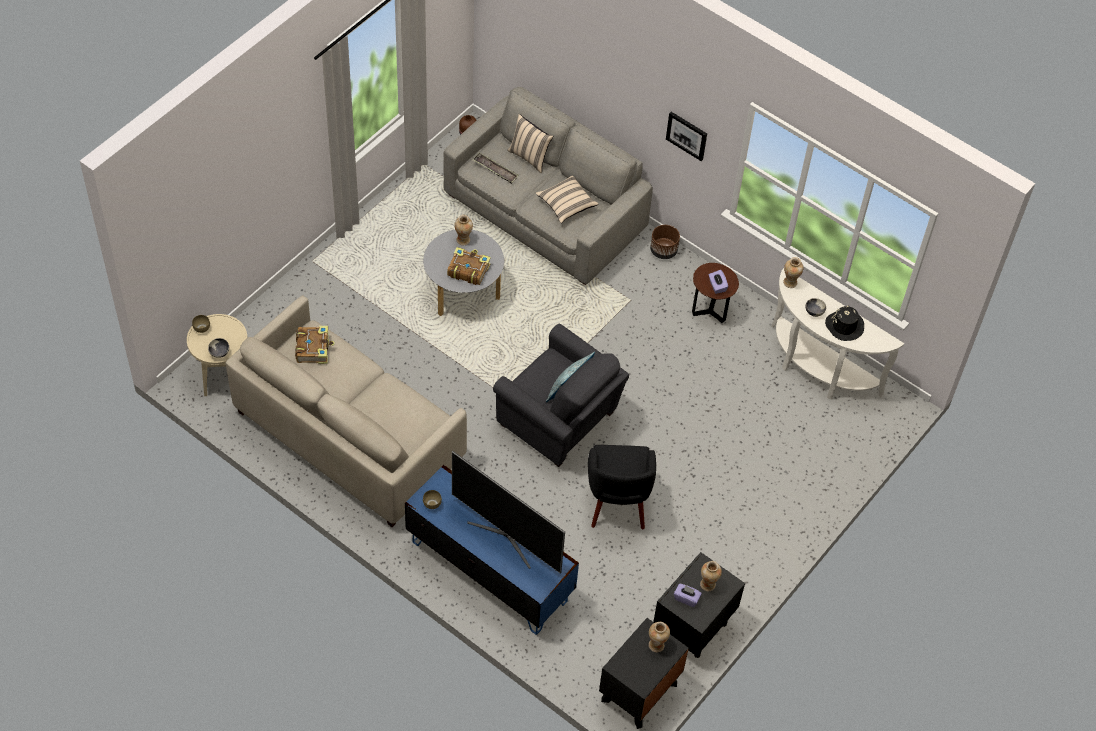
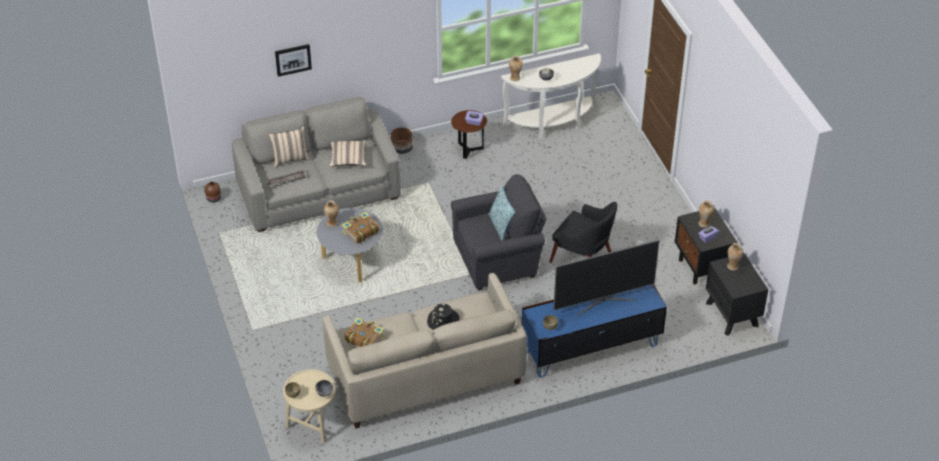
camera: 55 degrees left, 10 degrees down
(687, 135) = (391, 46): picture -> picture (293, 59)
(844, 326) = (567, 71): black hat -> black hat (443, 321)

